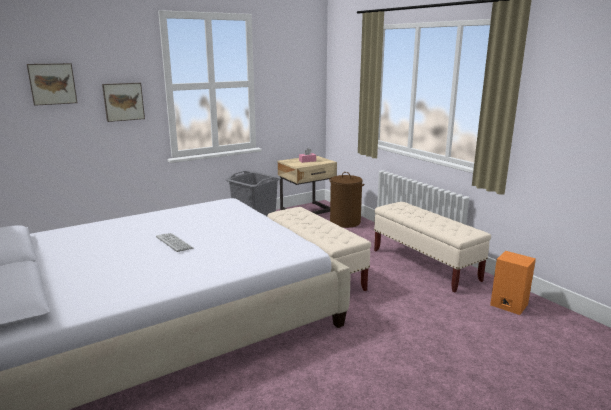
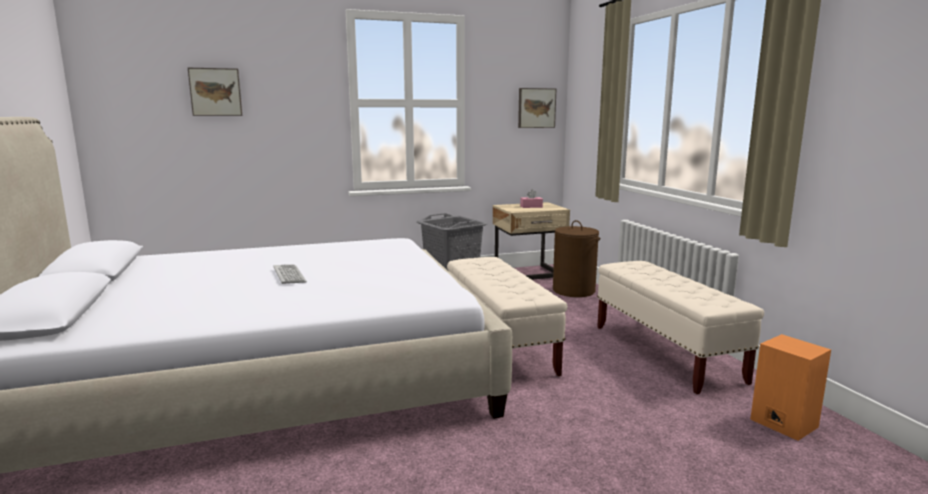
camera: 15 degrees right, 5 degrees down
(123, 101) = (297, 117): picture -> picture (536, 108)

